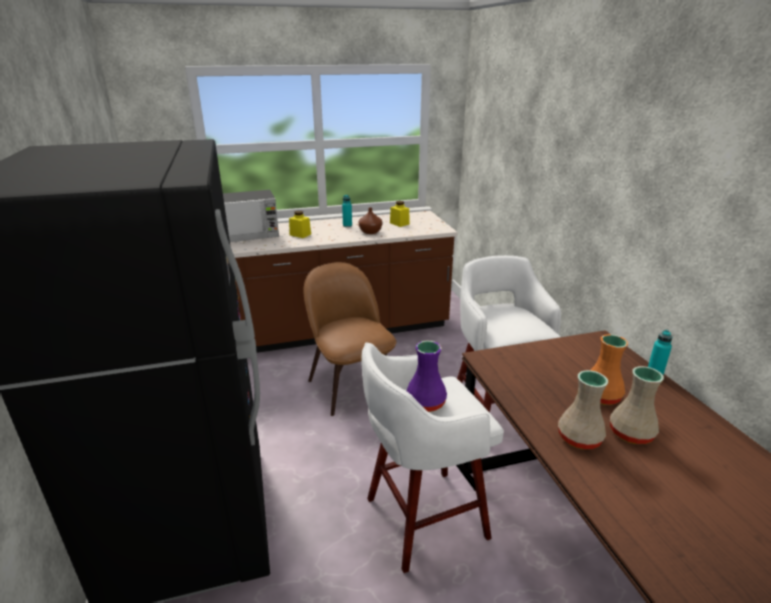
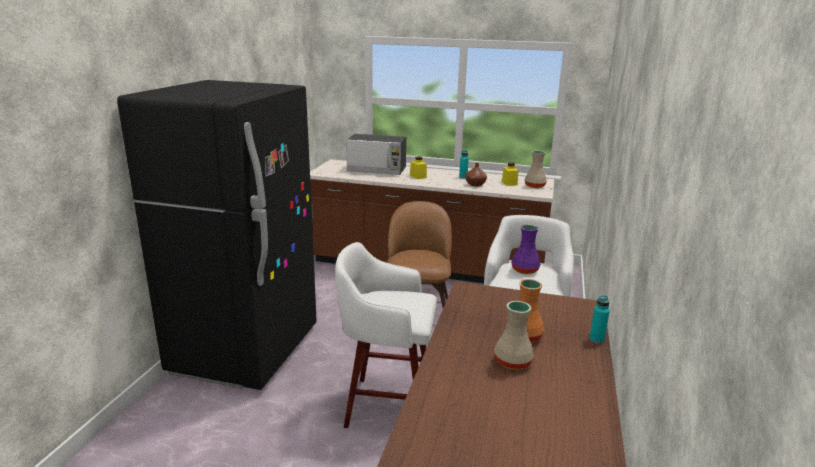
camera: 30 degrees right, 5 degrees down
(426, 402) = (389, 300): purple vase -> purple vase (525, 270)
(579, 438) = (467, 350): beige vase -> beige vase (535, 186)

